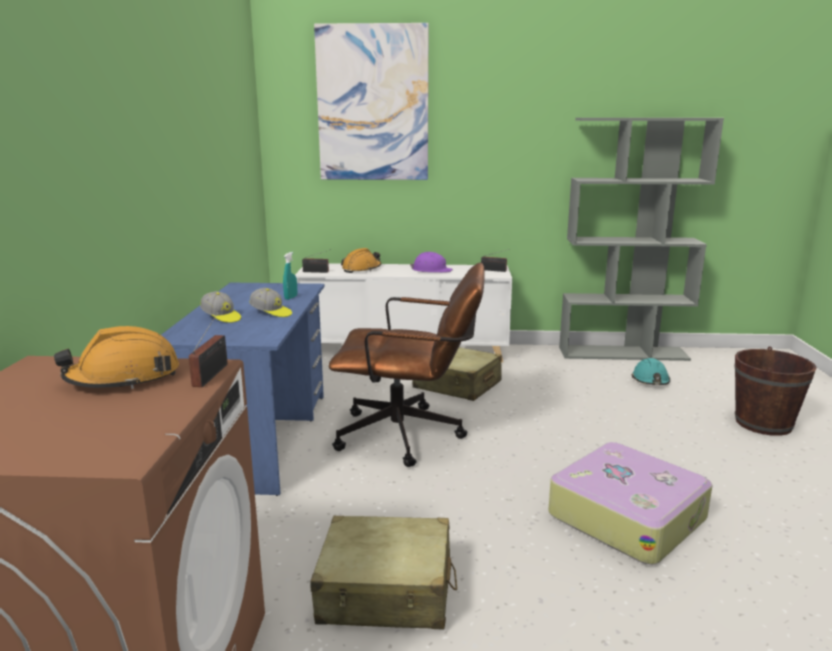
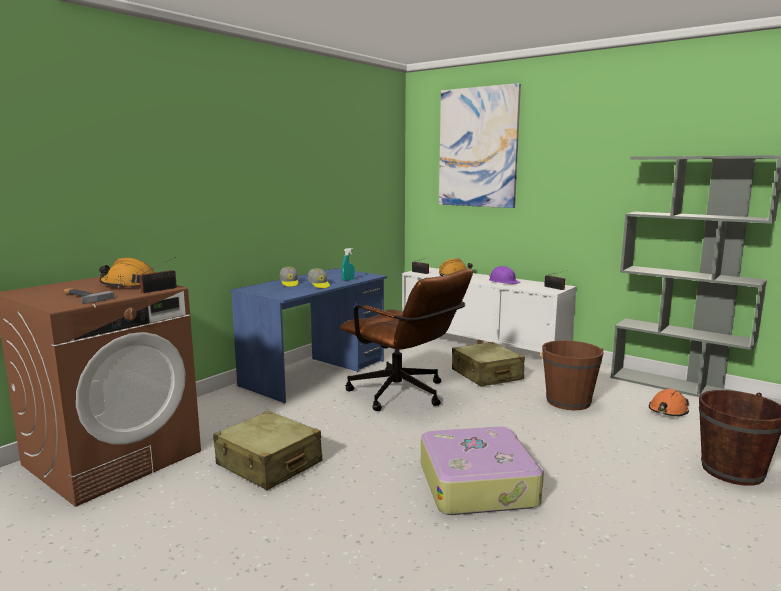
camera: 35 degrees right, 5 degrees down
(107, 425) = (82, 297): none -> hammer
(568, 394) = (568, 401): none -> brown bucket
(650, 380) = (668, 411): turquoise hard hat -> orange hard hat

